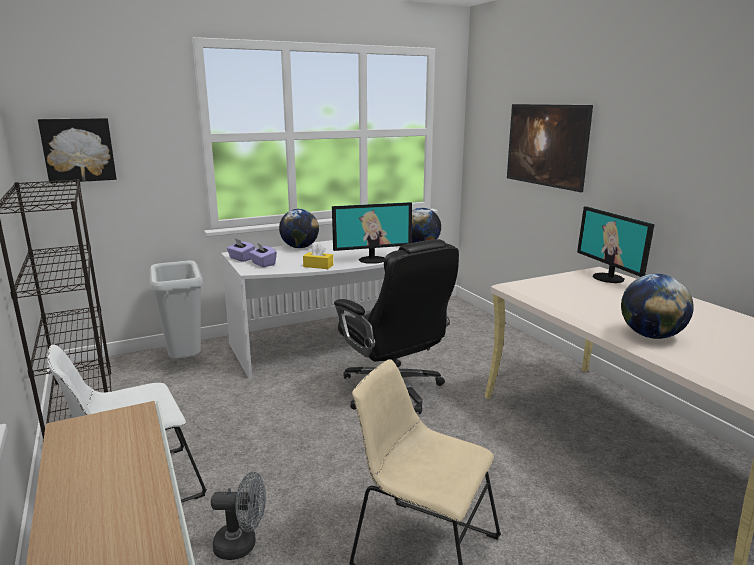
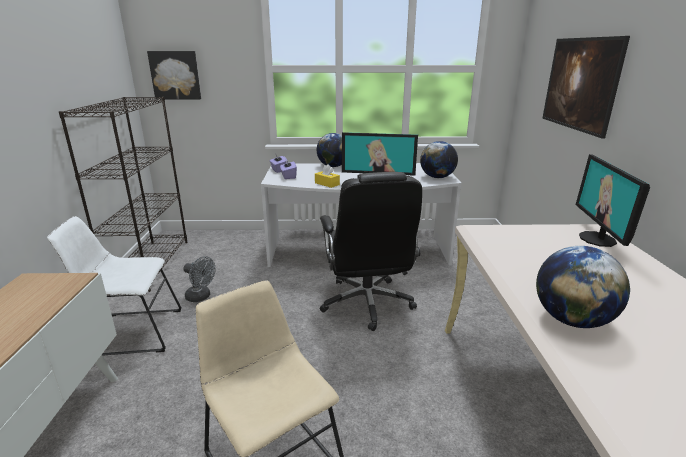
camera: 25 degrees right, 5 degrees up
(184, 361) = (237, 243): grey trash can -> none
(242, 545) = (153, 400): grey fan -> grey fan (201, 297)

